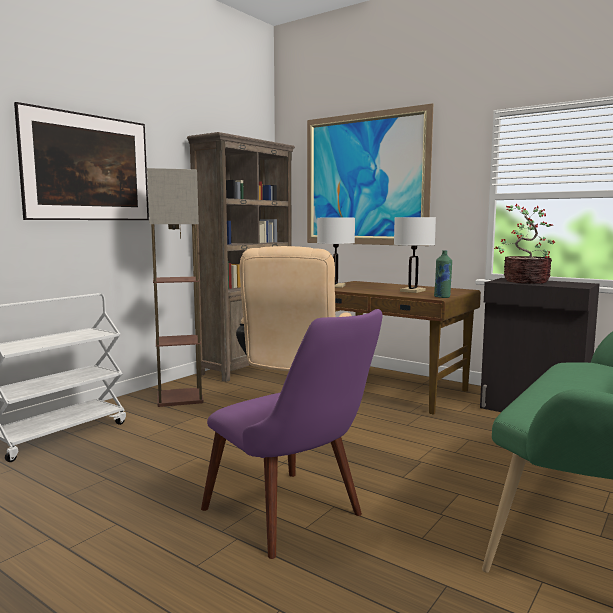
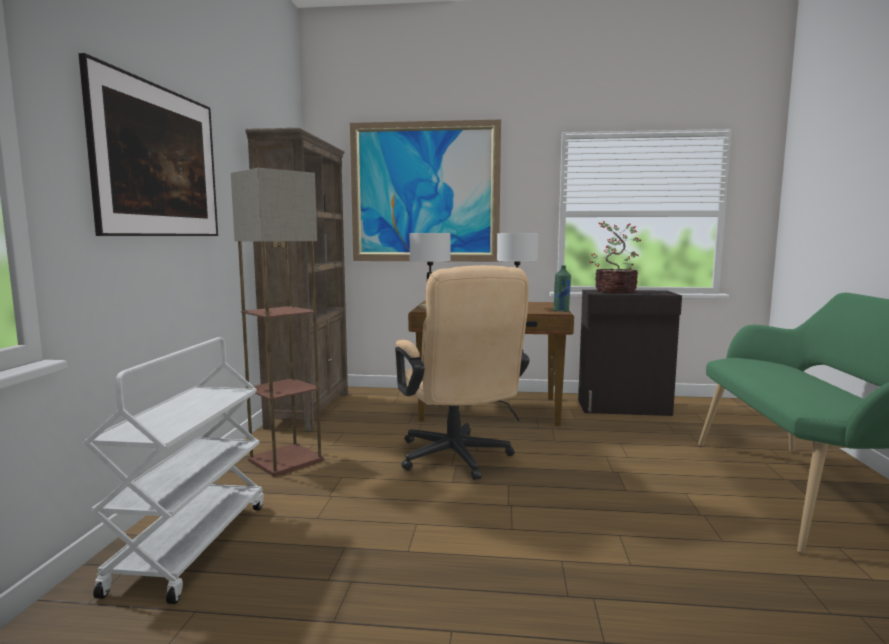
camera: 30 degrees left, 0 degrees up
(295, 519) = (609, 558): purple chair -> none

